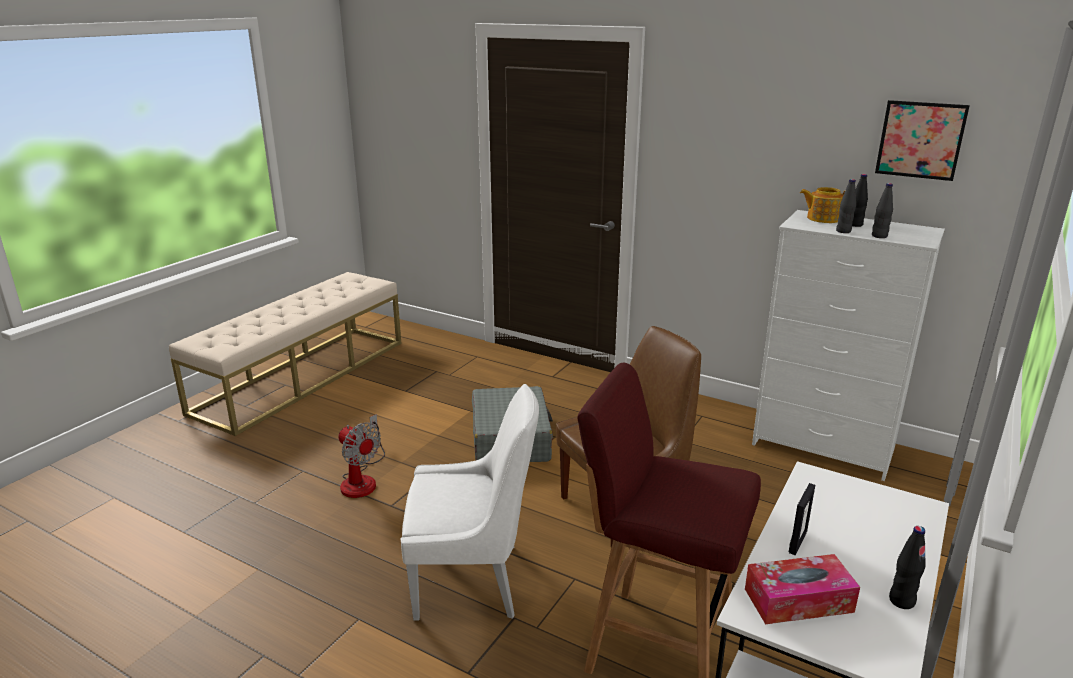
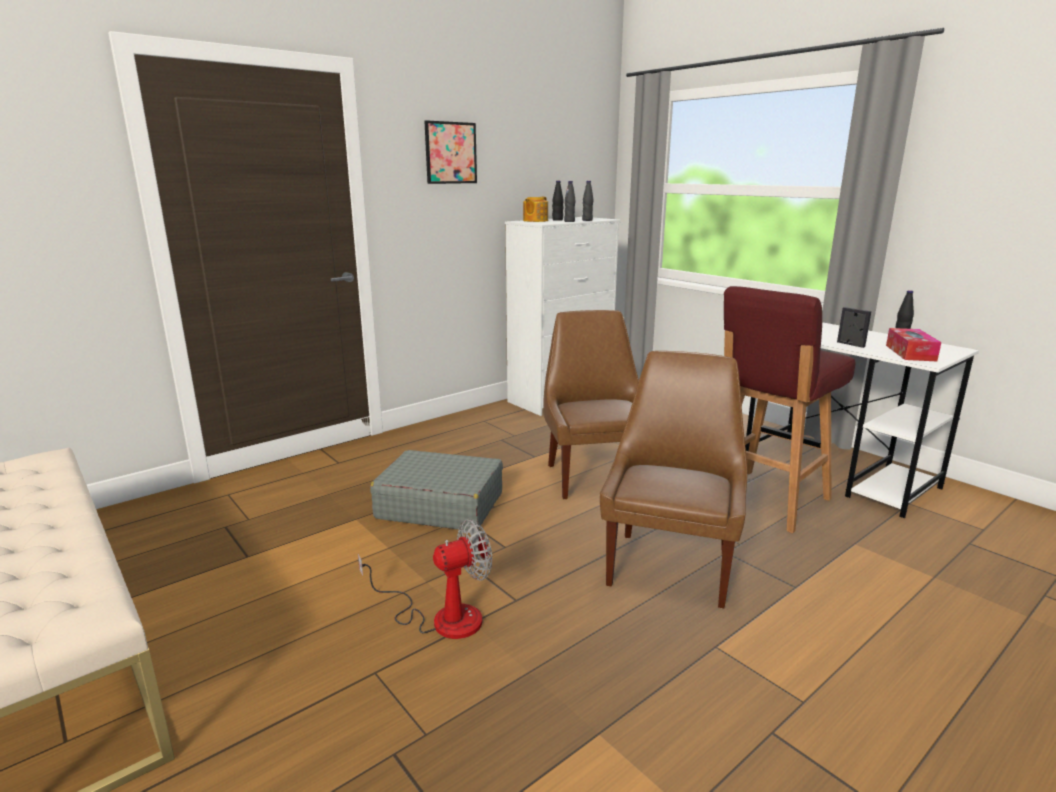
camera: 70 degrees left, 5 degrees down
(472, 580) = (670, 565): white chair -> brown chair
(920, 140) = (558, 157): picture -> picture (451, 153)

